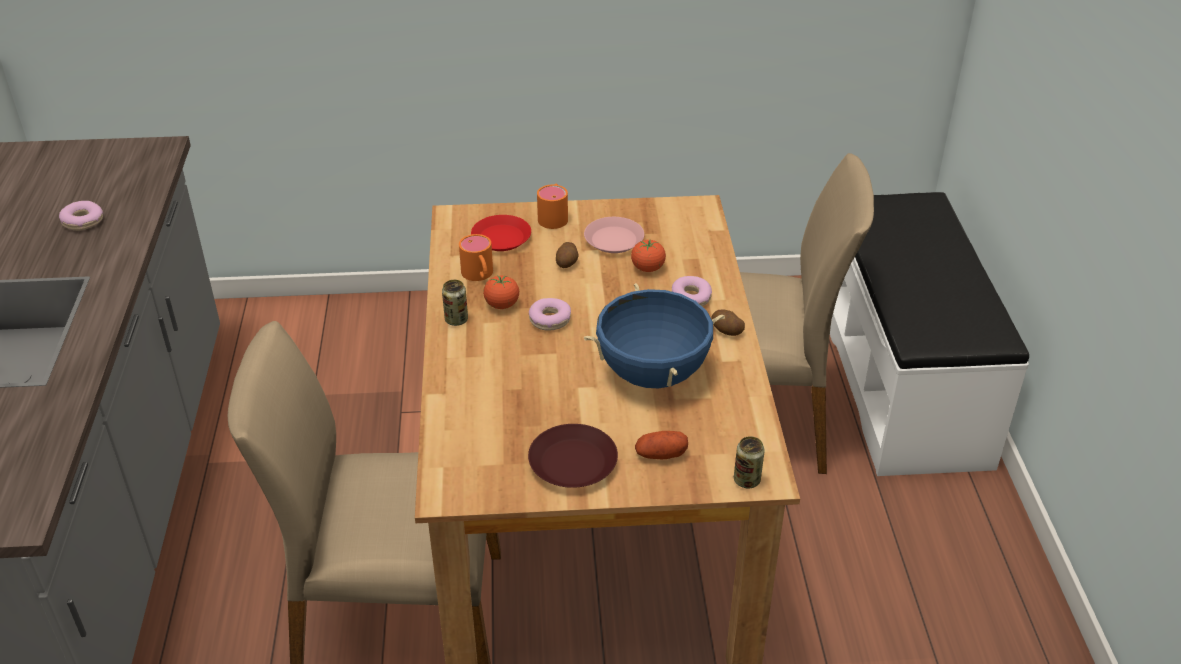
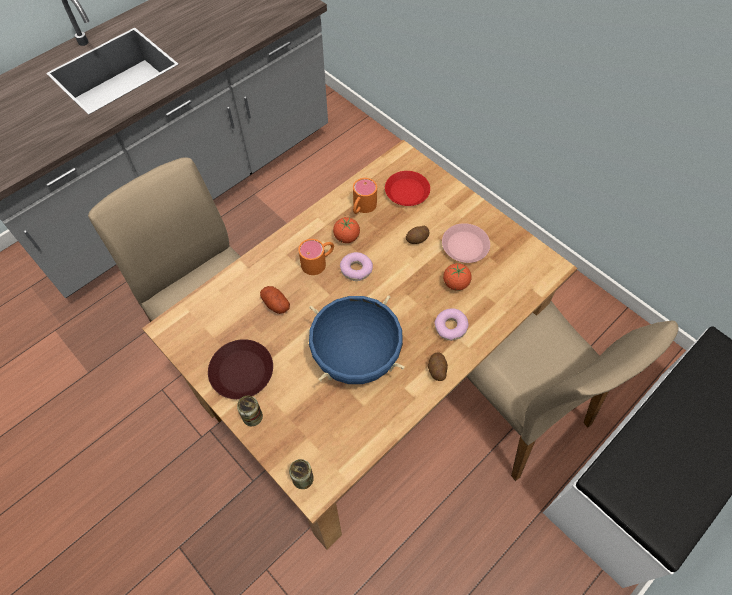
camera: 50 degrees right, 20 degrees up
(83, 221) = (217, 27): donut -> none
(456, 320) = (313, 226): can -> can (253, 417)
(554, 216) = (455, 200): orange mug -> orange mug (318, 262)
(661, 454) = (287, 413): potato -> potato (275, 304)

